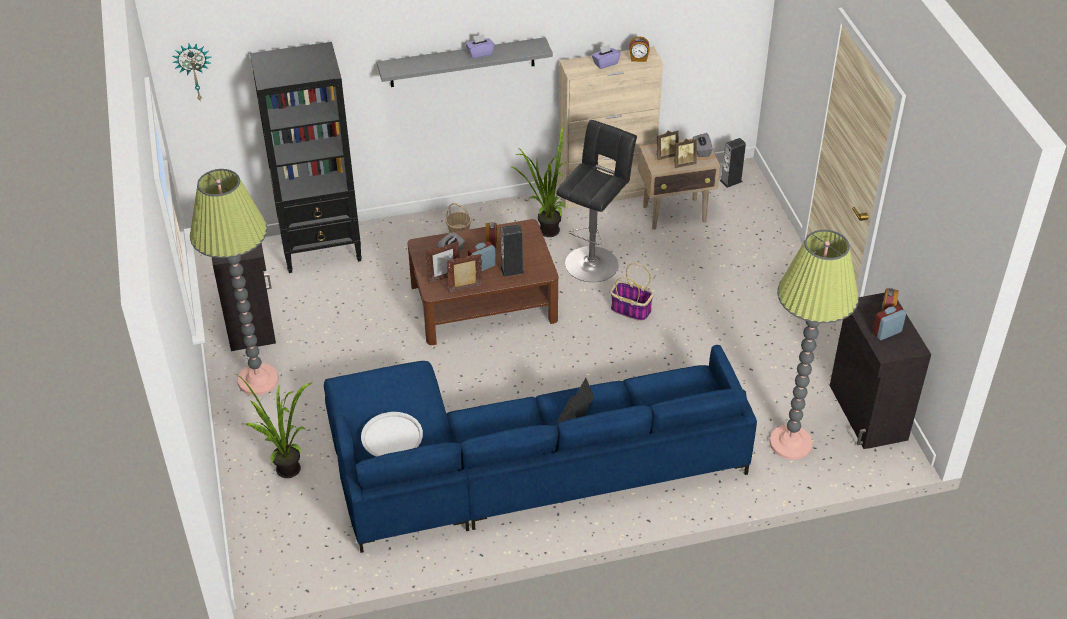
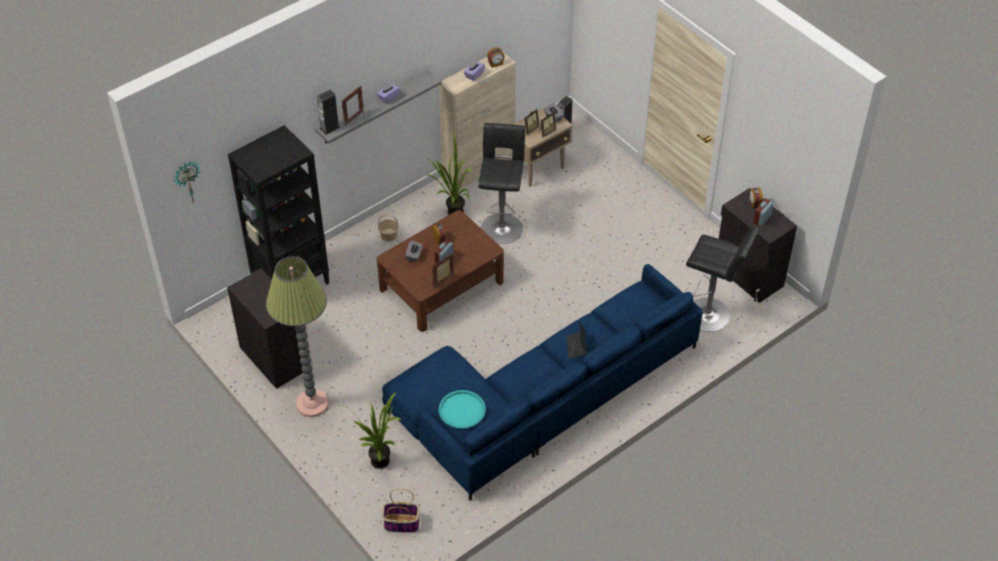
camera: 25 degrees left, 5 degrees up
(392, 436) = (462, 410): white tray -> turquoise tray
(444, 278) = (422, 279): picture frame -> picture frame (353, 118)
(512, 270) = (467, 255): speaker -> speaker (329, 127)
(630, 309) = (549, 255): basket -> basket (401, 523)
(790, 443) = (711, 315): floor lamp -> black stool

